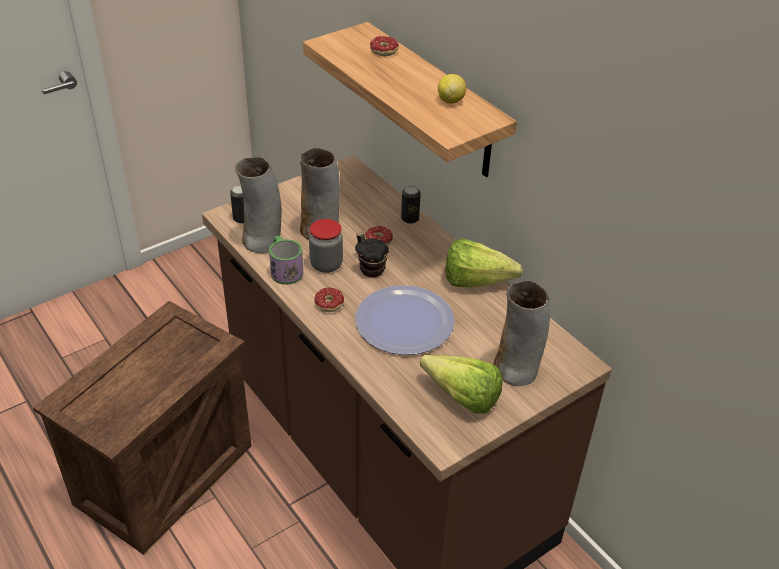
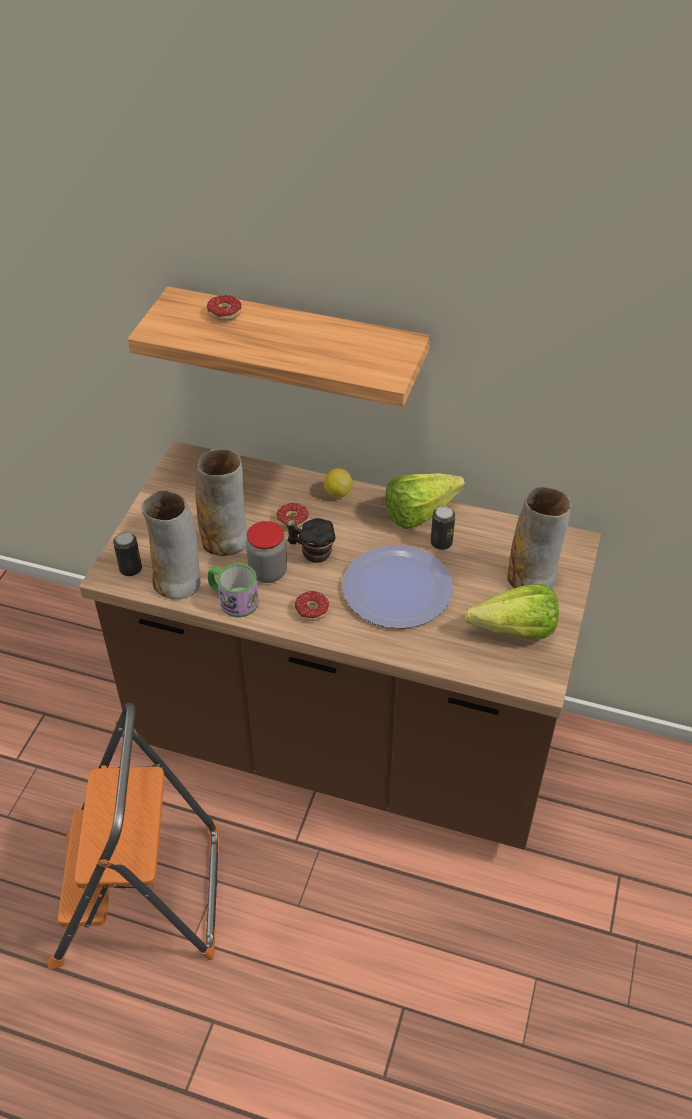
camera: 35 degrees left, 5 degrees up
(165, 476) = (146, 895): crate -> orange step ladder
(410, 219) = (298, 482): can -> can (441, 543)
(450, 100) = (350, 340): lemon -> lemon (338, 492)

